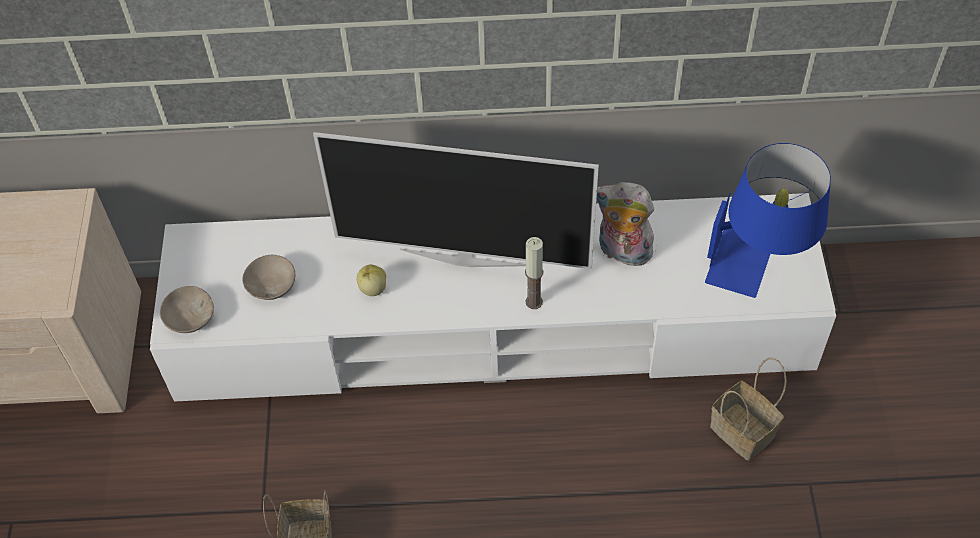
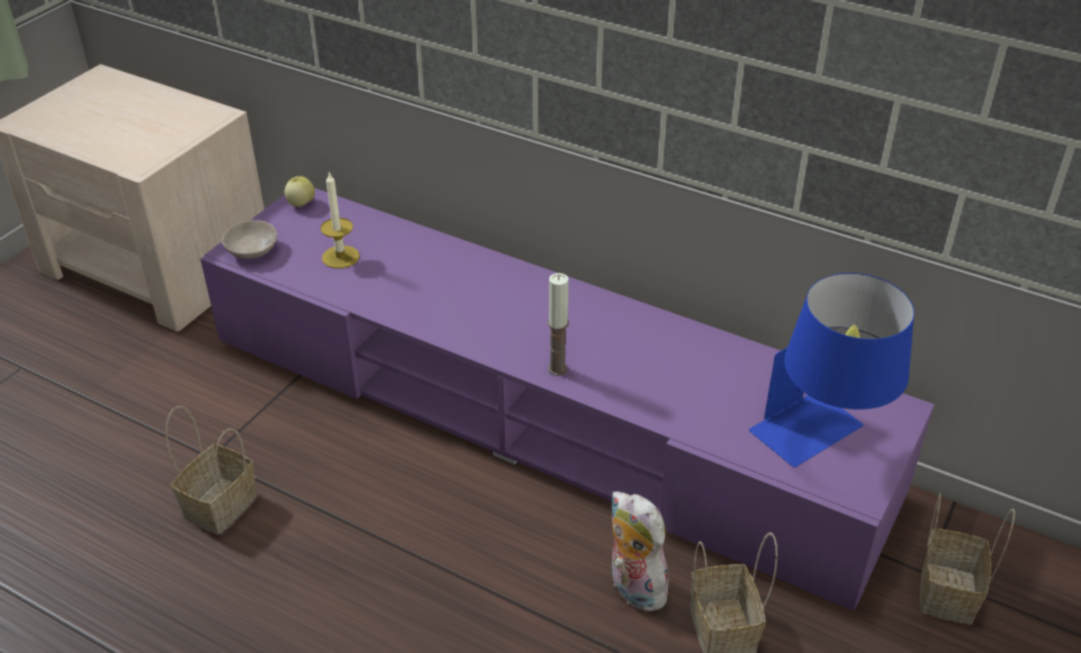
camera: 30 degrees right, 15 degrees down
(273, 285) = (340, 257): beige bowl -> candle
(373, 288) = (420, 295): apple -> apple (300, 203)
(465, 255) = (526, 306): television -> none
(494, 327) = (542, 415): white tv stand -> purple tv stand
(622, 252) = (682, 368): plush toy -> plush toy (632, 588)
(859, 319) = (945, 590): none -> basket

